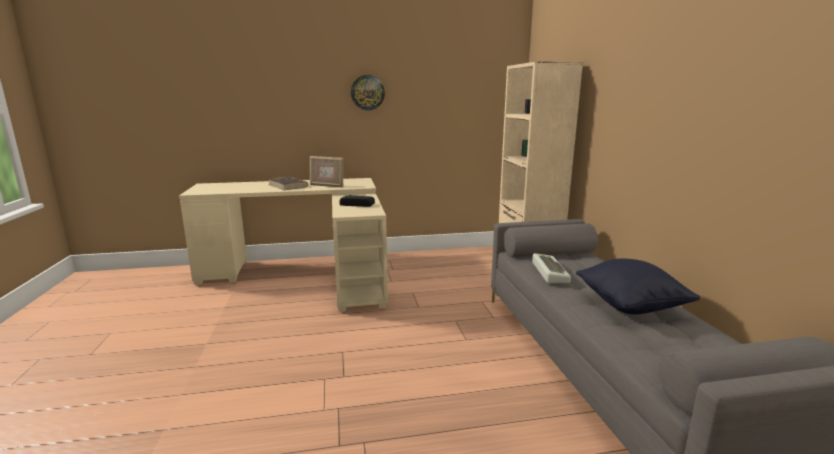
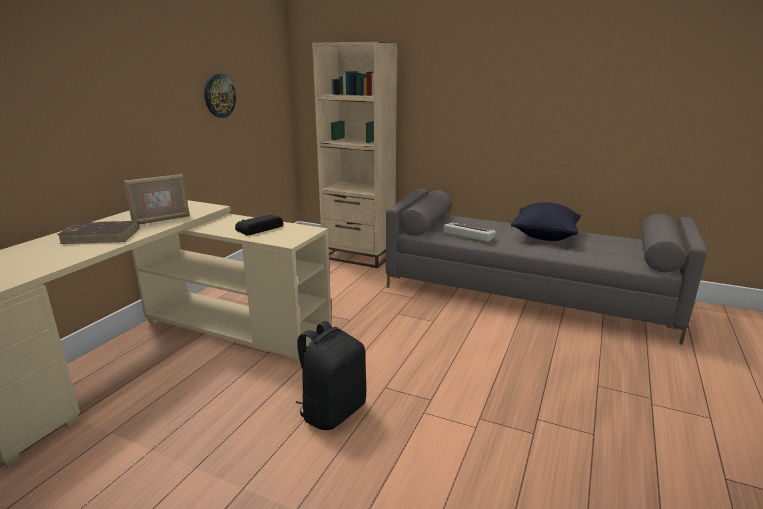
camera: 55 degrees left, 5 degrees up
(296, 342) = (332, 411): none -> black backpack
(367, 92) = (148, 75): wall clock -> wall clock (219, 96)

